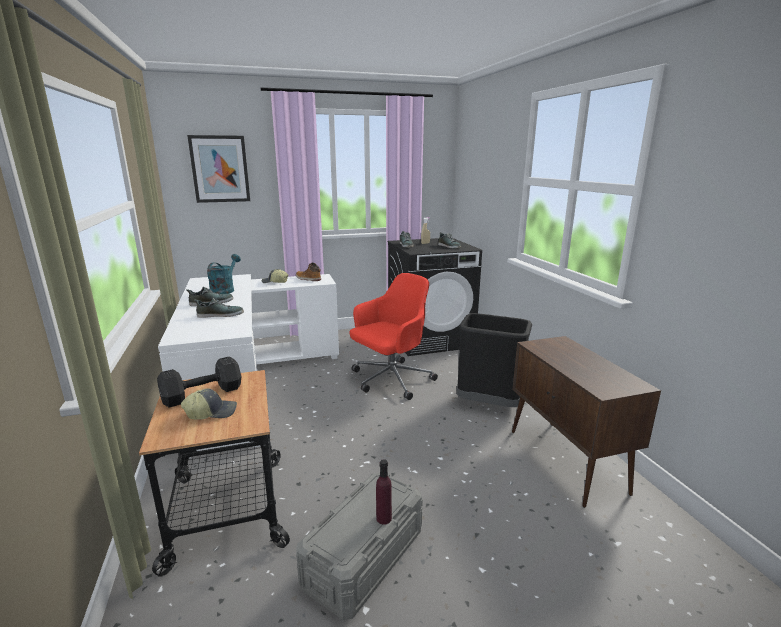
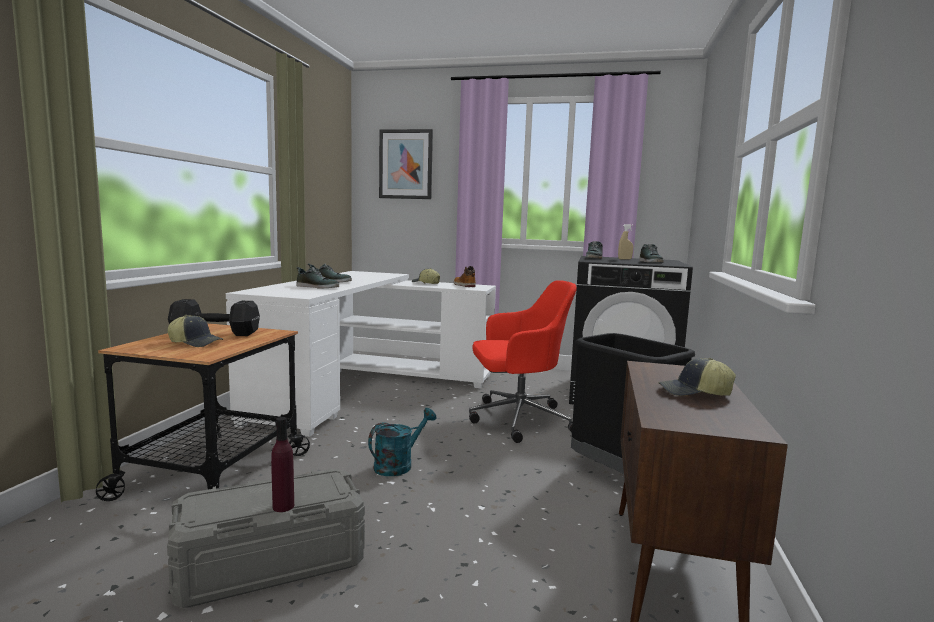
camera: 30 degrees right, 10 degrees down
(224, 290) = (360, 278): turquoise watering can -> turquoise watering can (398, 465)
(584, 363) = (694, 393): none -> cap

